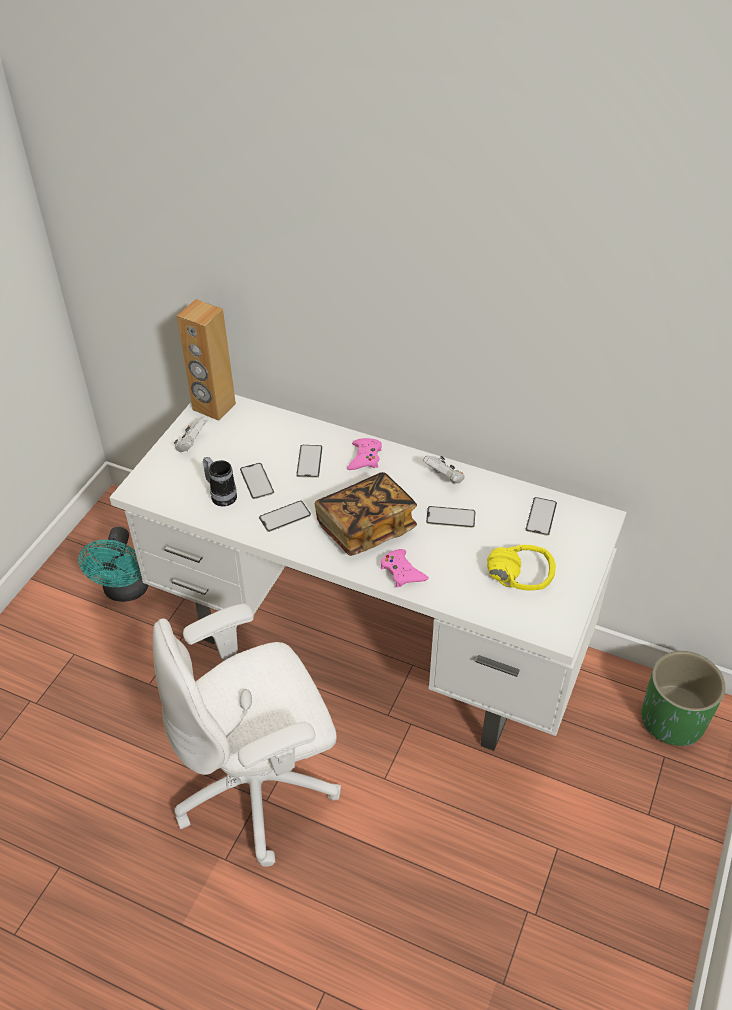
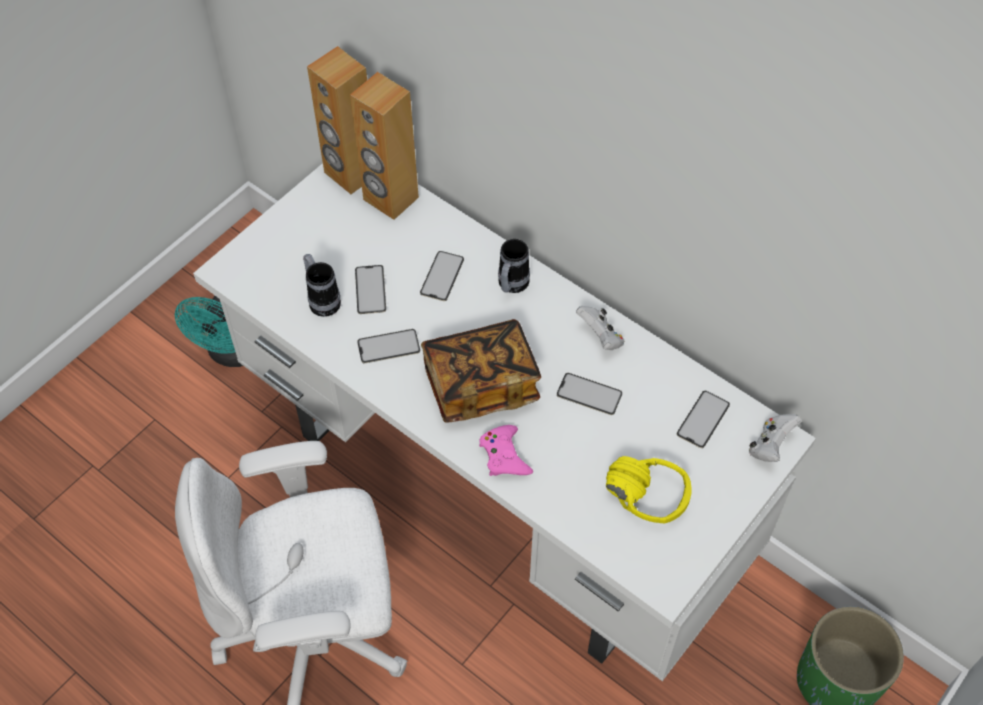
camera: 15 degrees right, 10 degrees up
(191, 444) = (309, 221): white game controller -> white game controller (770, 446)
(250, 418) = (390, 199): none -> brown speaker
(364, 458) = (511, 286): pink game controller -> mug

